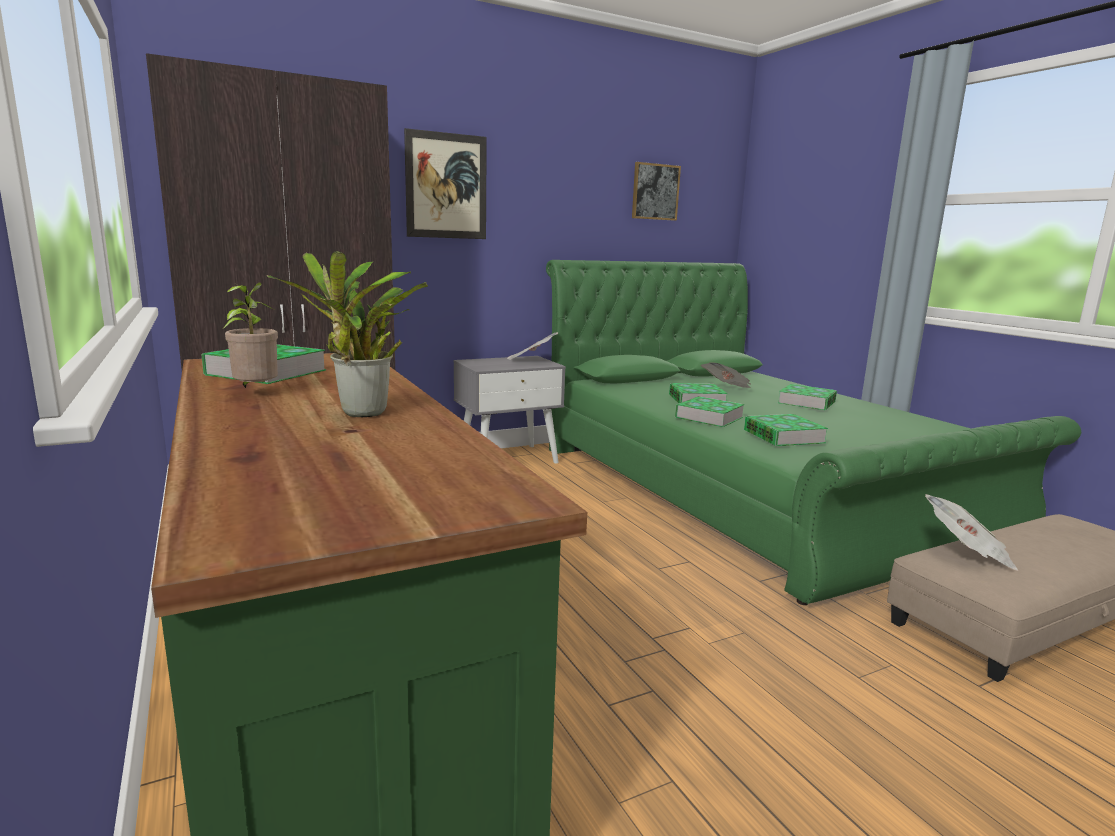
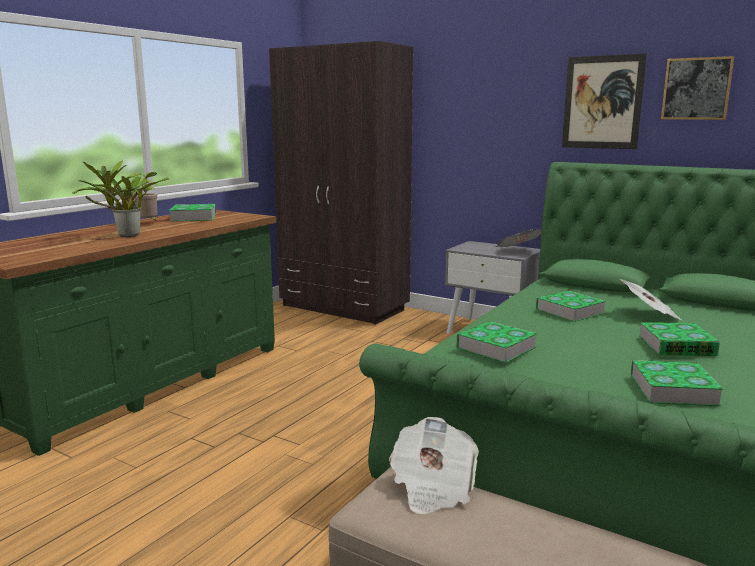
camera: 60 degrees right, 0 degrees up
(446, 186) = (471, 101): picture -> picture (602, 102)
(709, 417) = (515, 322): book -> book (672, 389)

